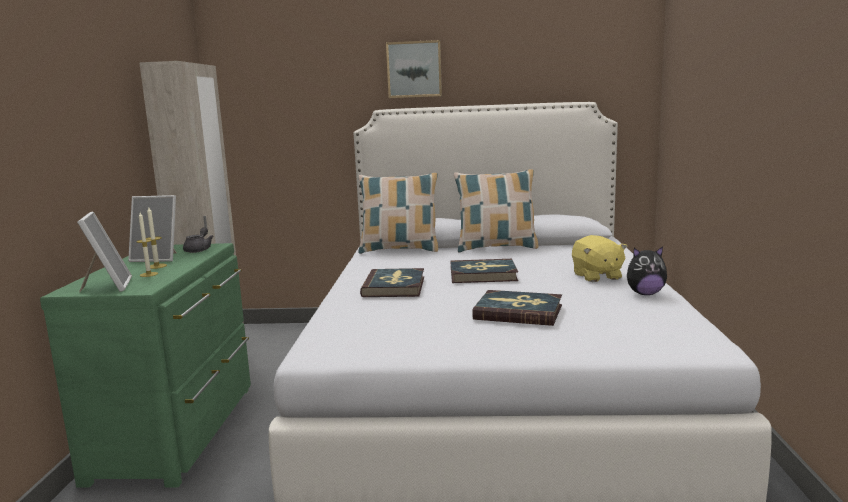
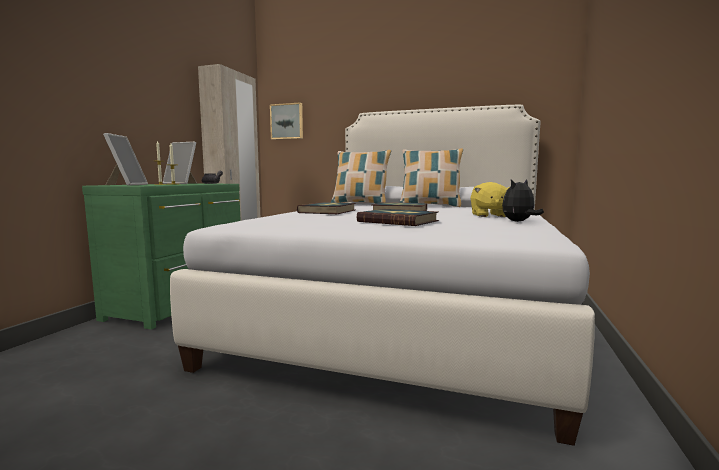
camera: 15 degrees right, 5 degrees down
(414, 69) = (390, 86): picture -> picture (287, 121)
(645, 293) = (519, 221): plush toy -> plush toy turned 135 degrees clockwise

